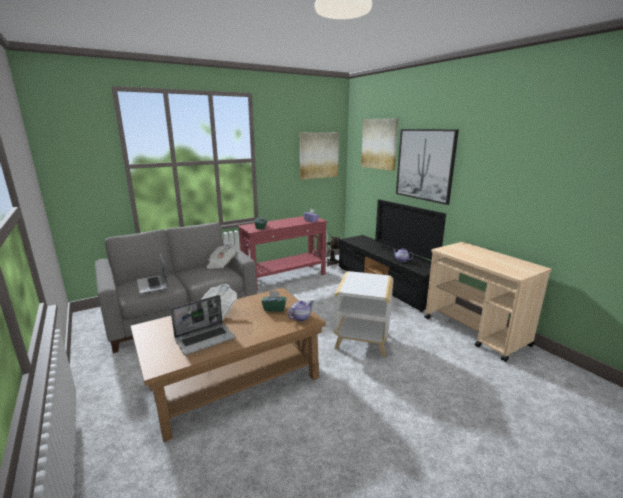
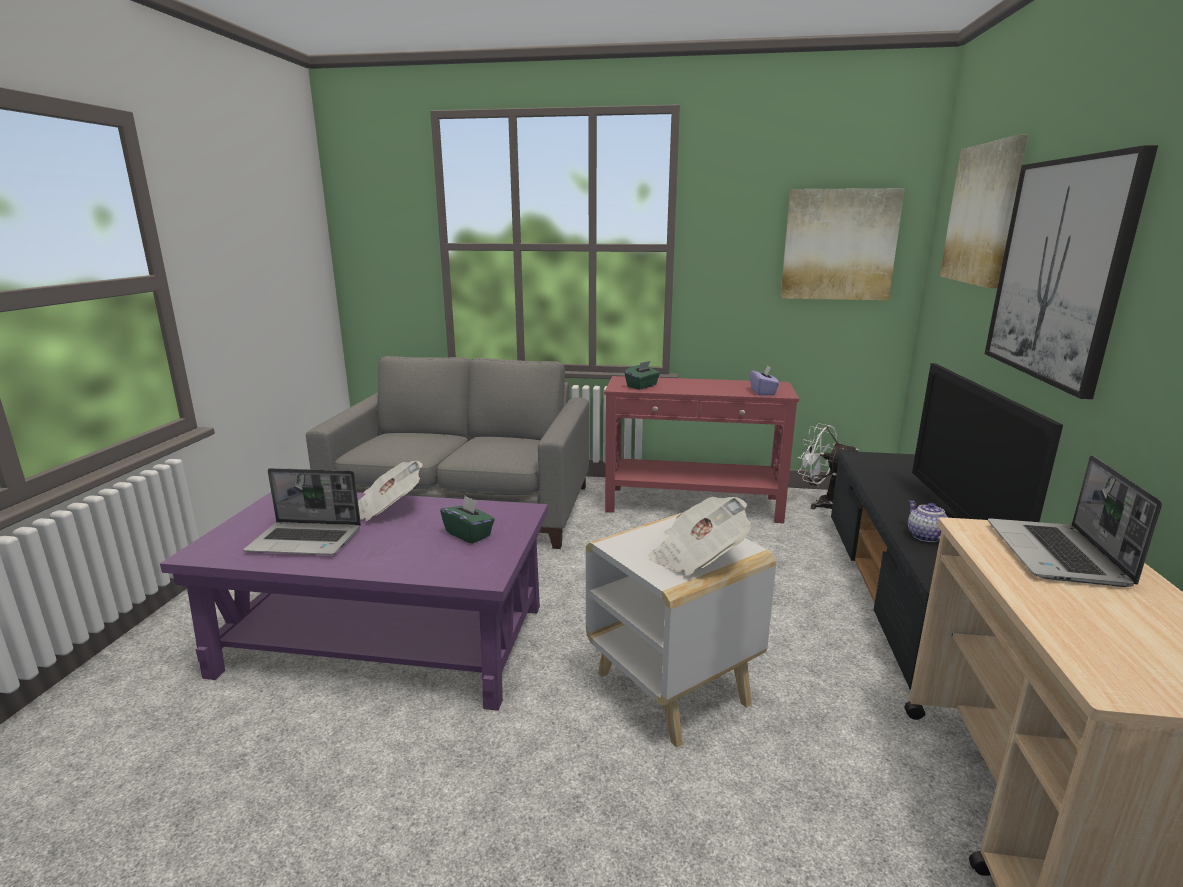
camera: 40 degrees right, 0 degrees up
(153, 285) = (399, 443): laptop -> laptop (1057, 555)
(220, 264) = (533, 439): newspaper -> newspaper (697, 557)
(234, 378) = (386, 639): brown coffee table -> purple coffee table
(301, 317) = (477, 566): teapot -> none

